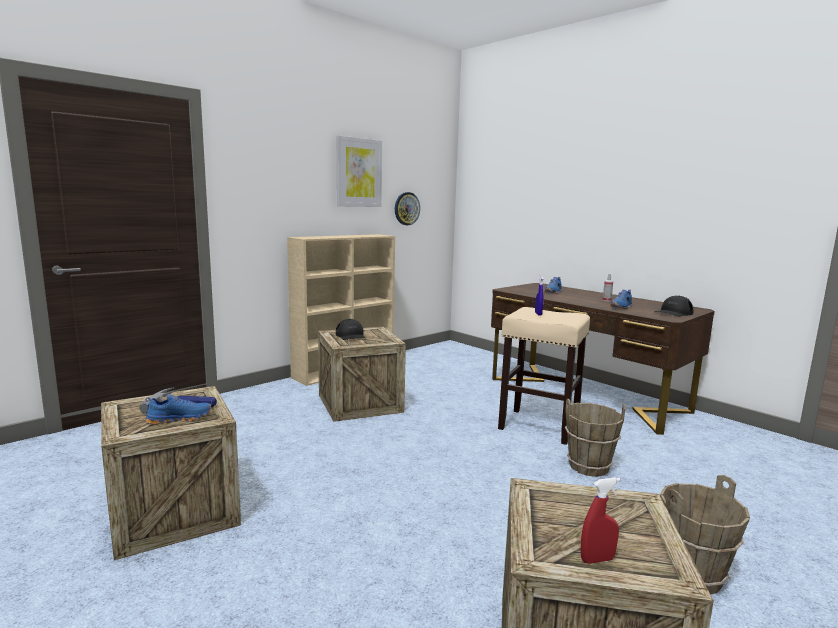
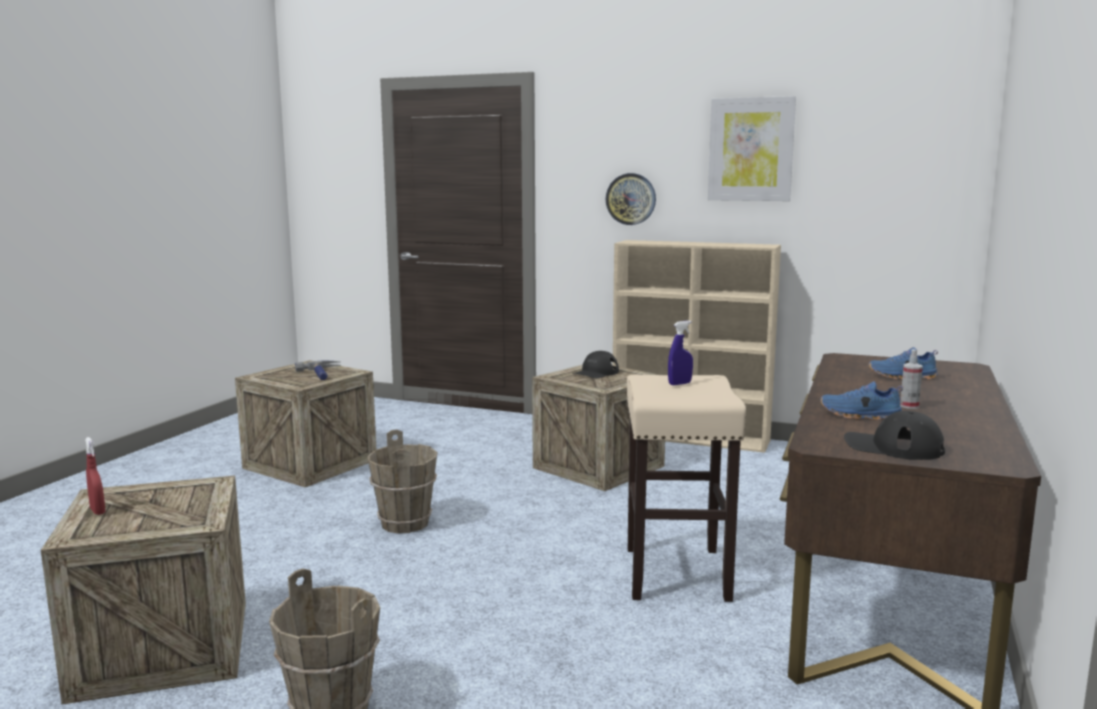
camera: 65 degrees right, 0 degrees up
(179, 418) = (293, 379): blue shoe -> none
(406, 208) = (852, 204): wall clock -> wall clock (631, 199)
(588, 466) = (574, 622): brown bucket -> brown bucket (405, 523)

